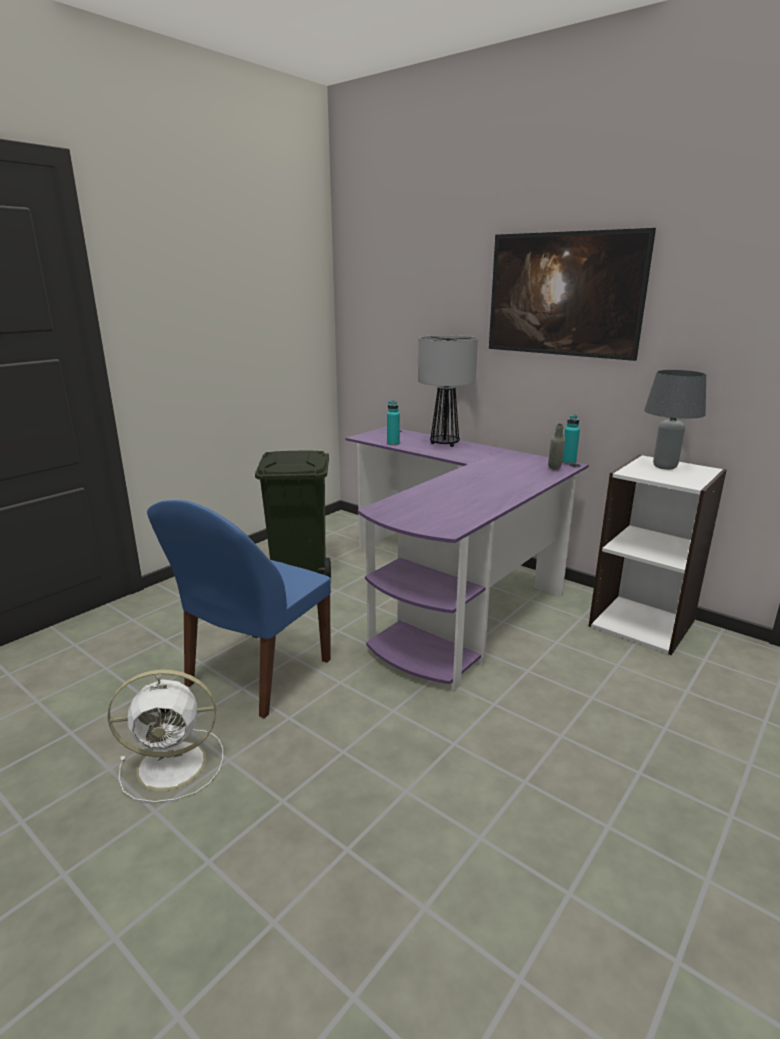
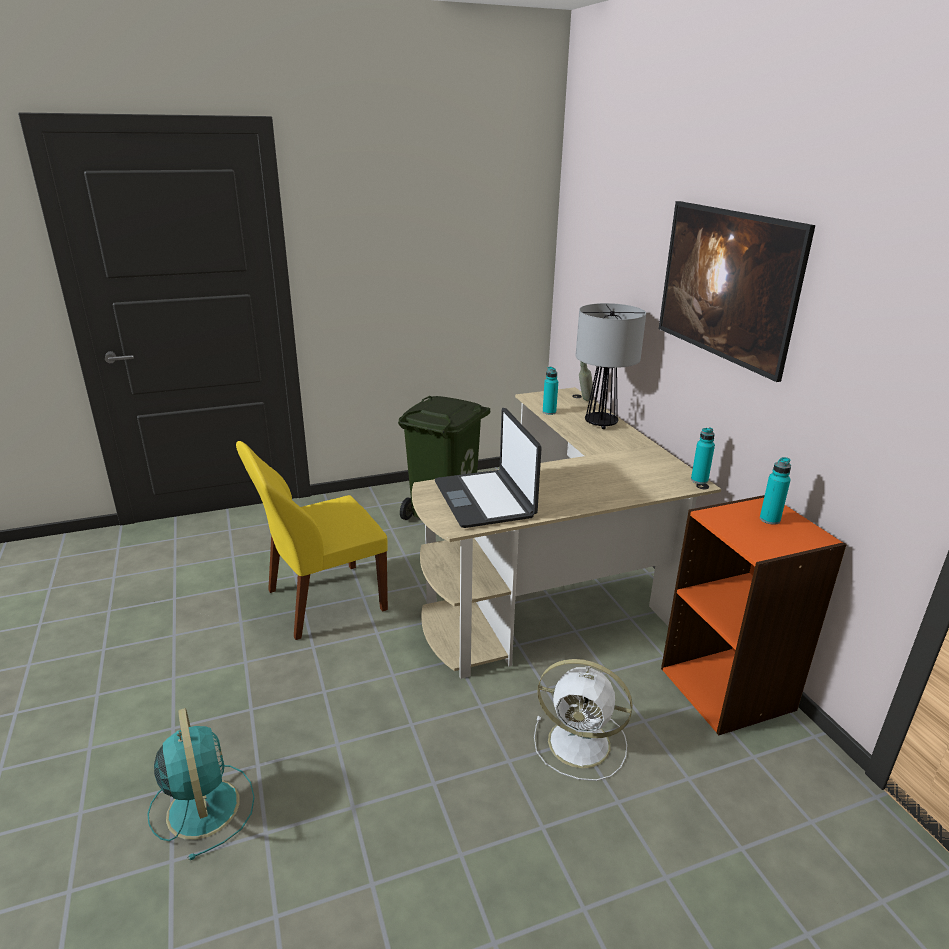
camera: 30 degrees right, 5 degrees up
(175, 764) = (211, 650): white fan -> white fan (582, 744)
(256, 675) = (323, 601): blue chair -> yellow chair
(329, 920) = (203, 805): none -> turquoise fan
(439, 507) = (485, 499): none -> laptop
(454, 592) = (560, 583): purple desk -> beige desk
(554, 470) = (667, 486): grey bottle -> grey bottle (584, 401)
(642, 623) = (728, 688): white bookcase -> orange bookcase
(665, 467) = (769, 519): grey table lamp -> turquoise bottle

